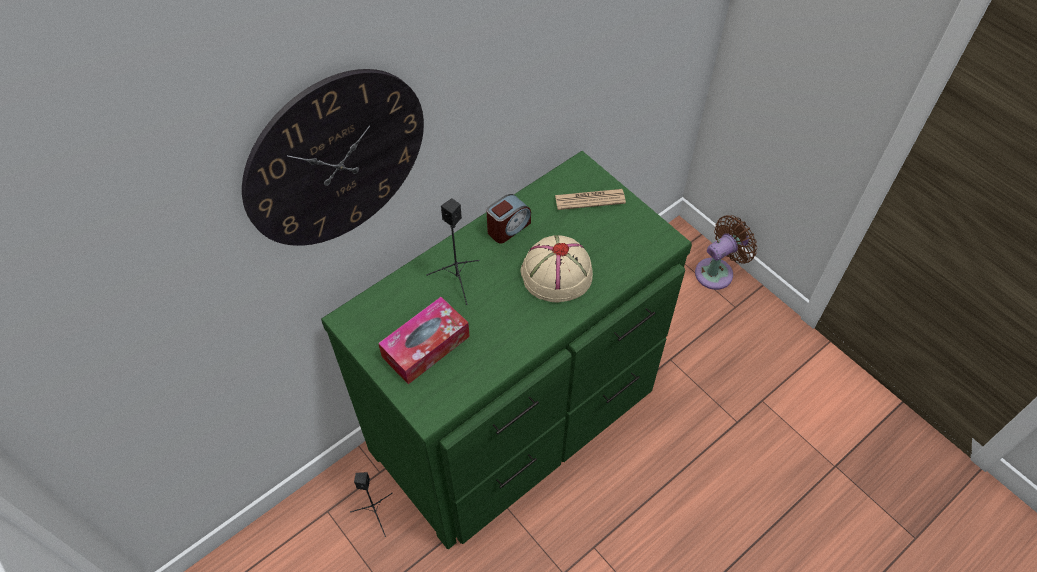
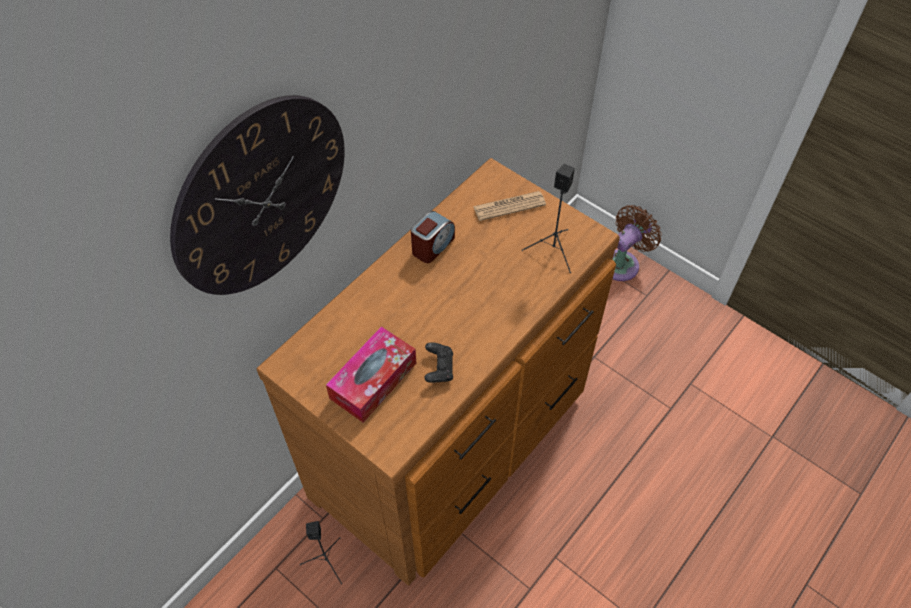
camera: 10 degrees left, 0 degrees up
(458, 280) = (392, 307): black speaker -> black speaker (553, 251)
(490, 344) = (439, 368): none -> black game controller
(518, 419) = (454, 441): green dresser -> brown dresser
(556, 274) = (491, 286): beige hat -> none

